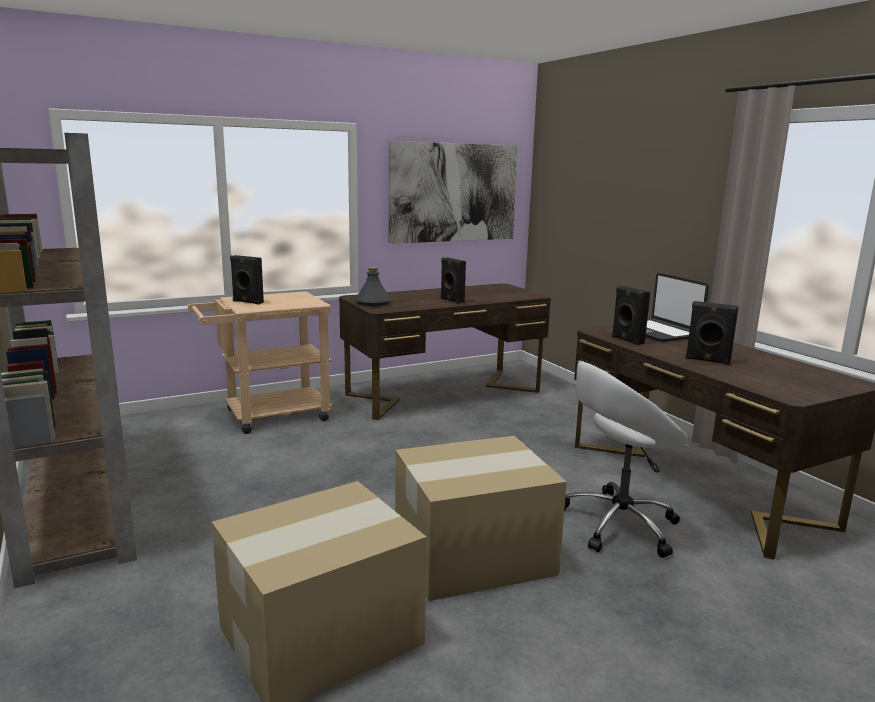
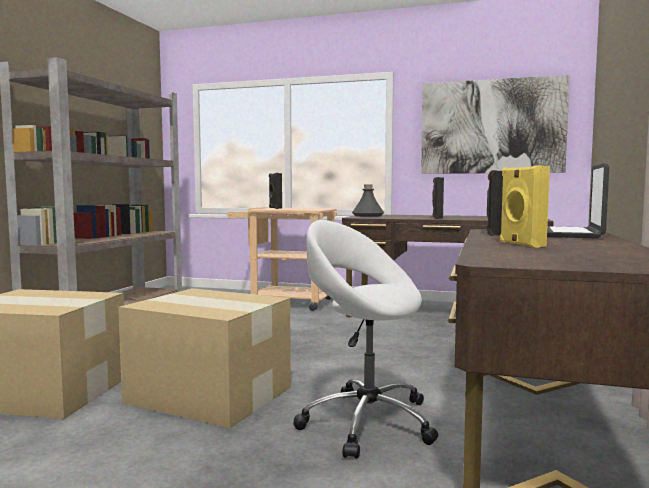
camera: 45 degrees right, 10 degrees down
(707, 360) = (520, 244): black speaker -> yellow speaker

